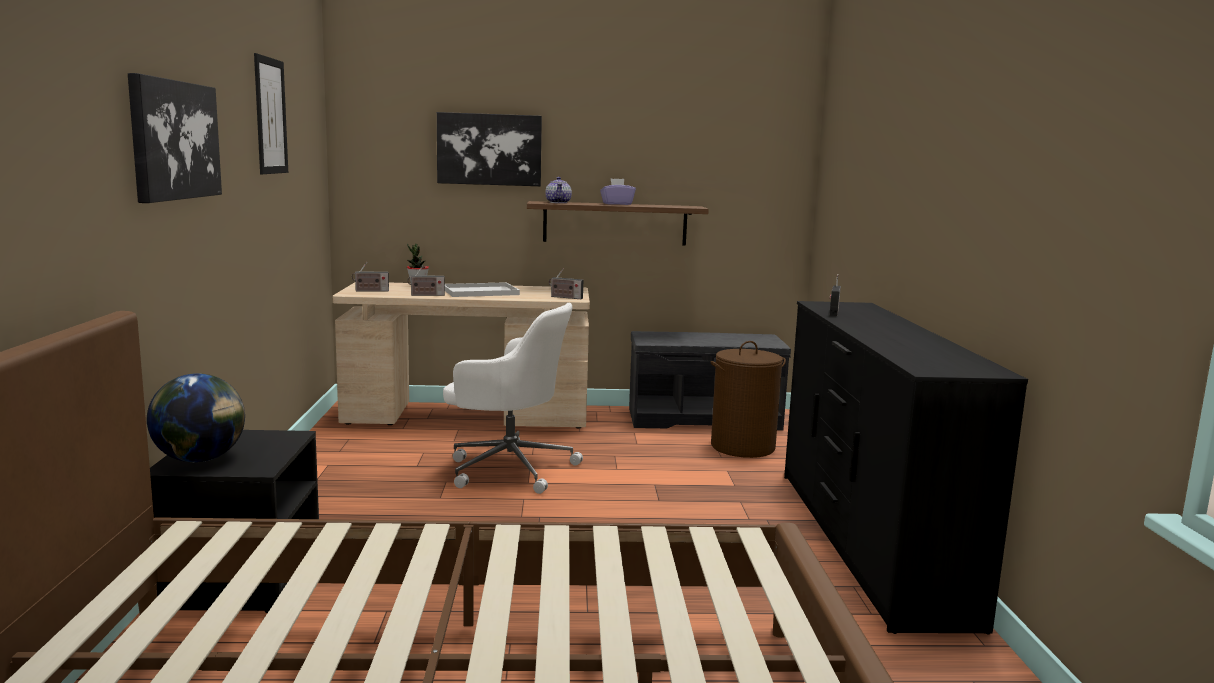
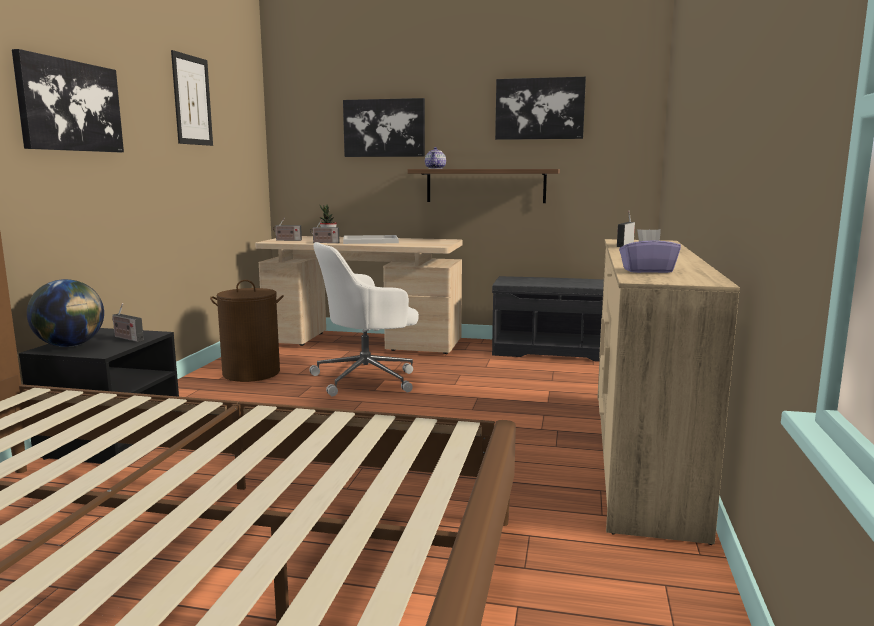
camera: 15 degrees right, 0 degrees up
(509, 468) = (367, 379): white office chair -> white office chair turned 120 degrees clockwise
(565, 297) = (433, 244): radio -> radio (127, 338)
(617, 204) = (484, 168): purple tissue box -> purple tissue box (647, 270)
(680, 136) = (539, 109): none -> picture
(743, 447) = (577, 373): brown laundry basket -> brown laundry basket (252, 373)
(866, 542) = (639, 455): black dresser -> beige dresser

